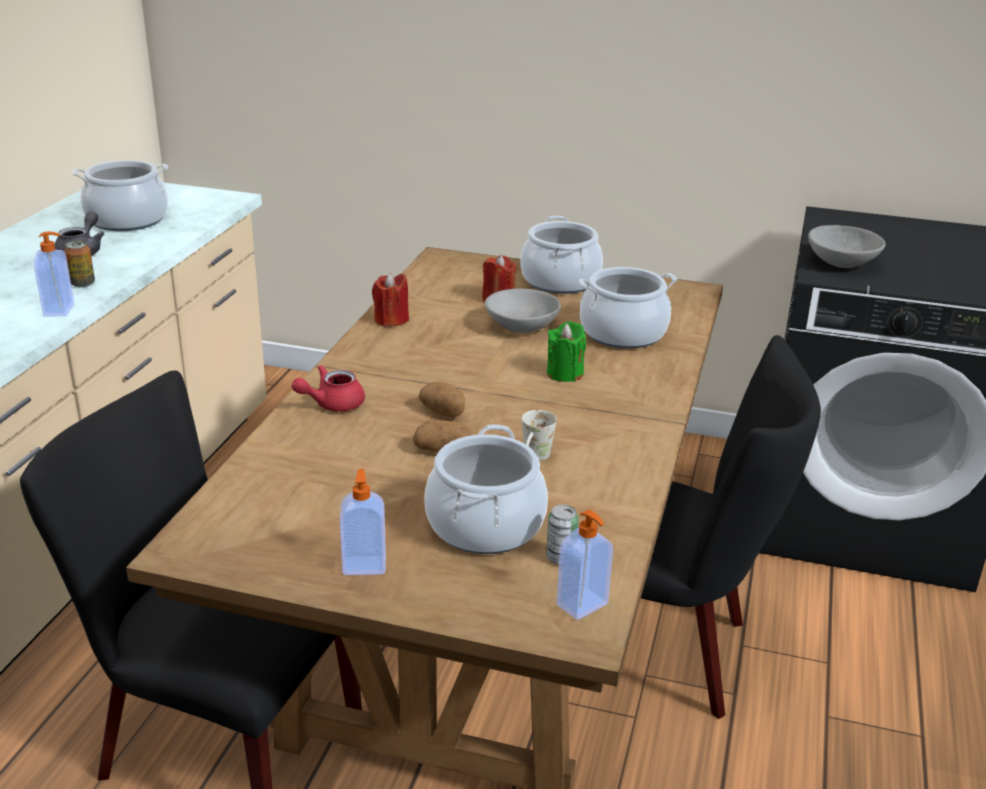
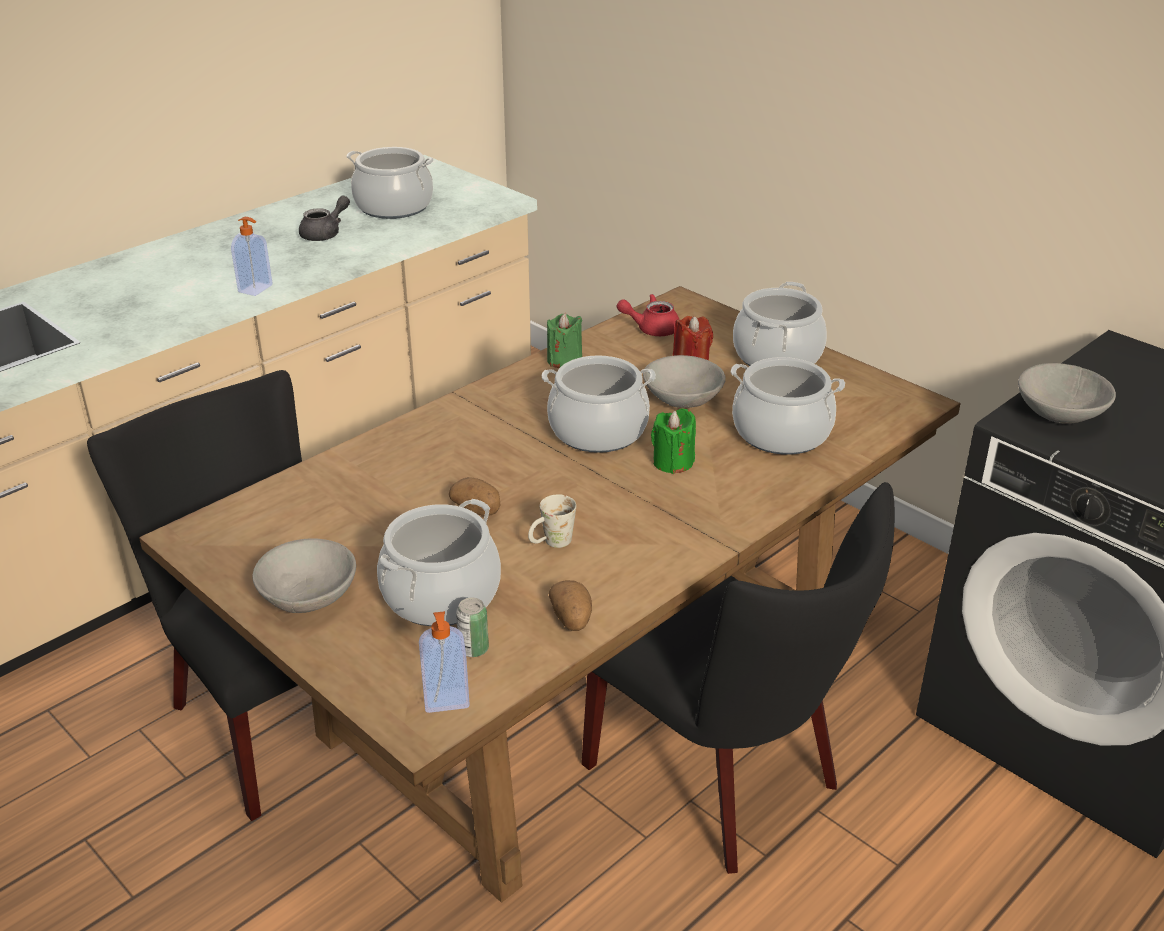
camera: 30 degrees right, 5 degrees up
(82, 283) = (297, 266): can -> none
(332, 404) = (428, 435): red teapot -> red teapot (651, 329)
(364, 565) = (308, 597): soap dispenser -> grey bowl
(391, 320) = (564, 360): red candle -> green candle
(444, 412) = (516, 471): potato -> potato (572, 619)
(478, 365) = (598, 431): none -> cooking pot

